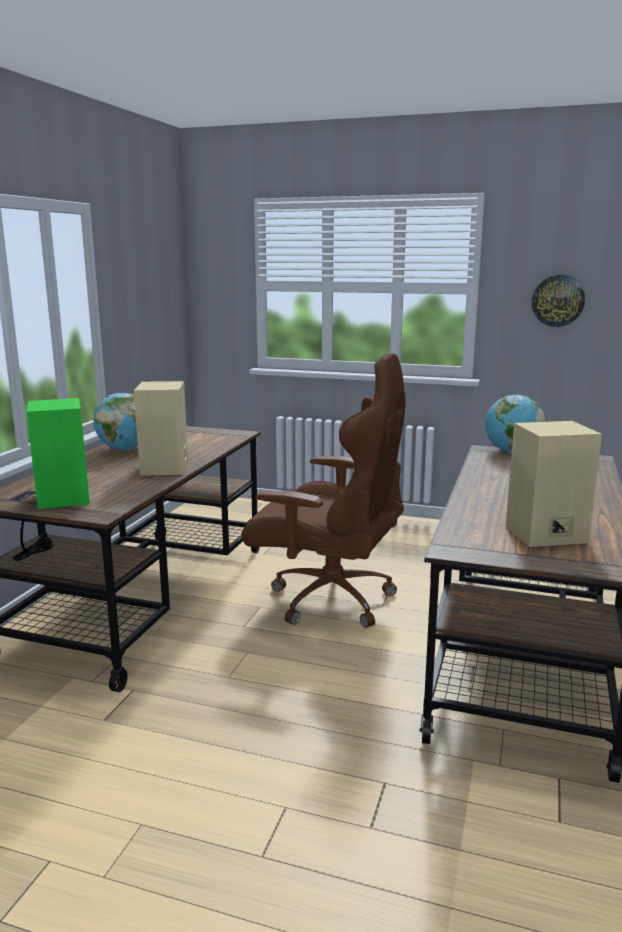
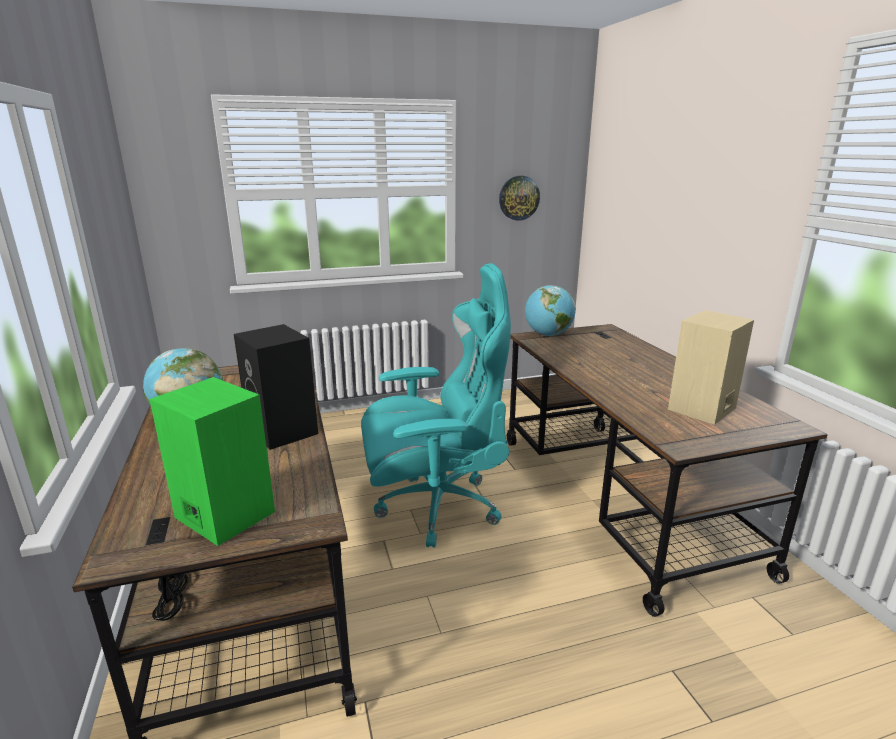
camera: 35 degrees left, 5 degrees up
(165, 468) = (284, 431): beige speaker -> black speaker
(324, 599) = (430, 509): brown office chair -> turquoise office chair

